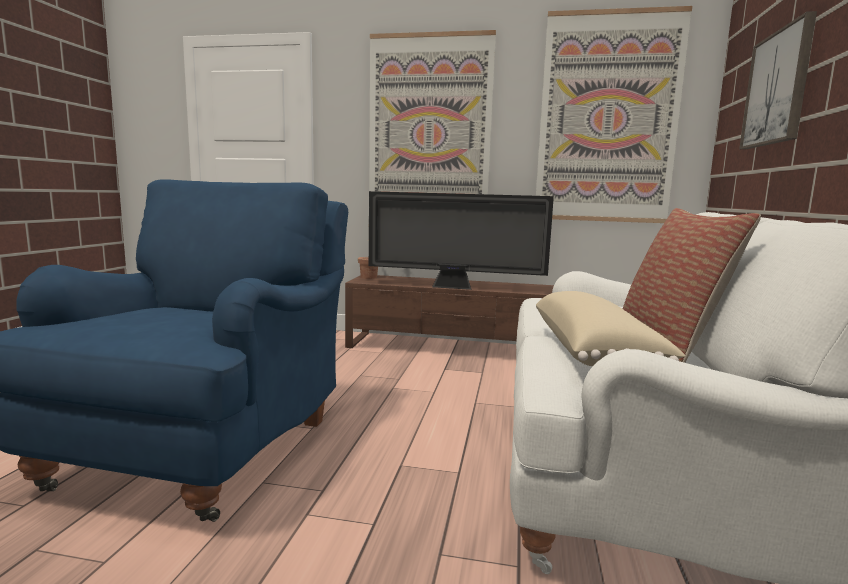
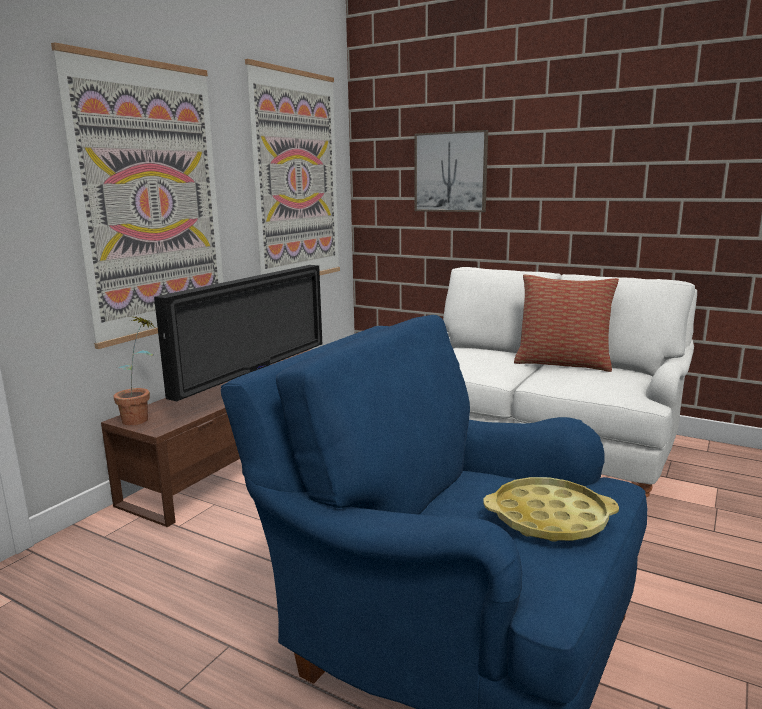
camera: 70 degrees left, 5 degrees up
(138, 324) = (549, 518): none -> yellow tray
(594, 352) = (577, 379): beige pillow -> none

